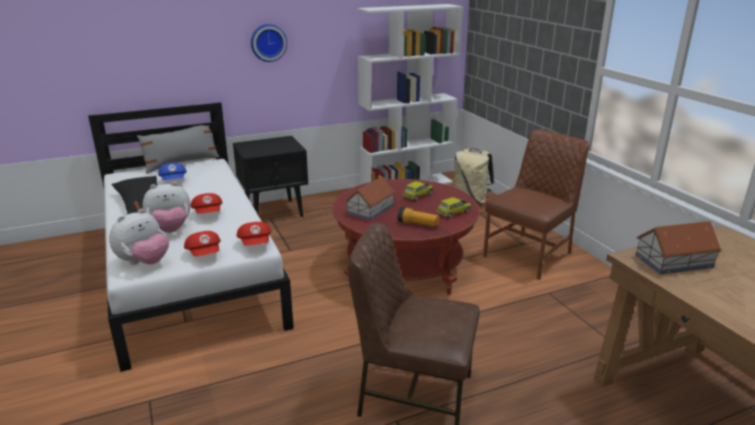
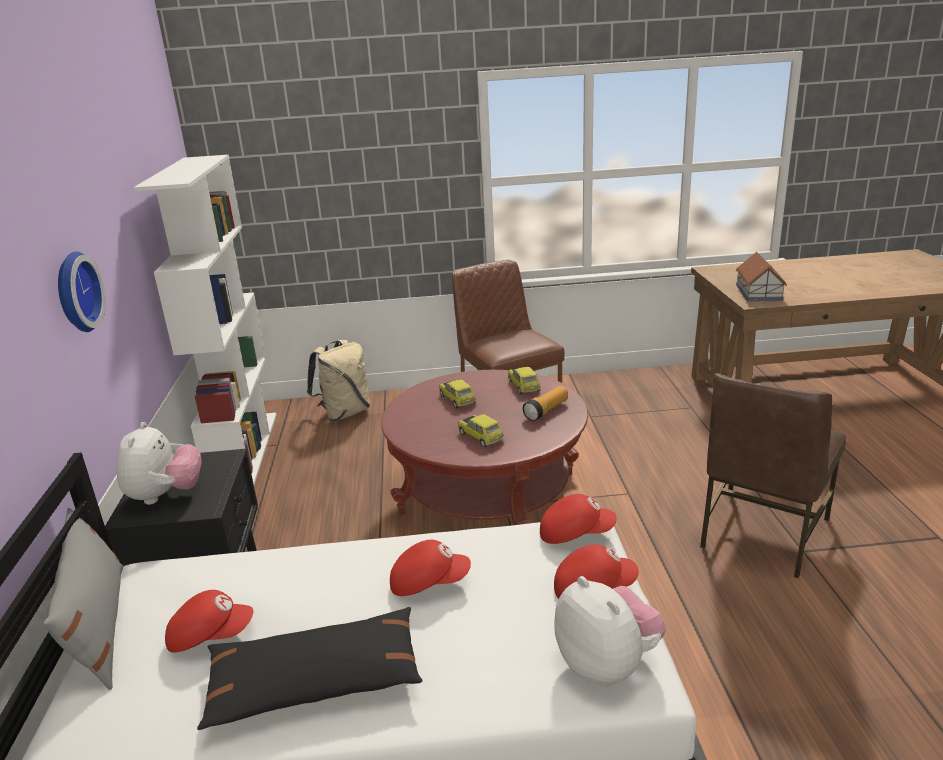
camera: 70 degrees left, 0 degrees up
(171, 230) = (475, 633): plush toy -> plush toy (165, 495)
(174, 181) = (210, 635): blue cap -> red cap
(370, 209) = (481, 436): toy house -> toy car

